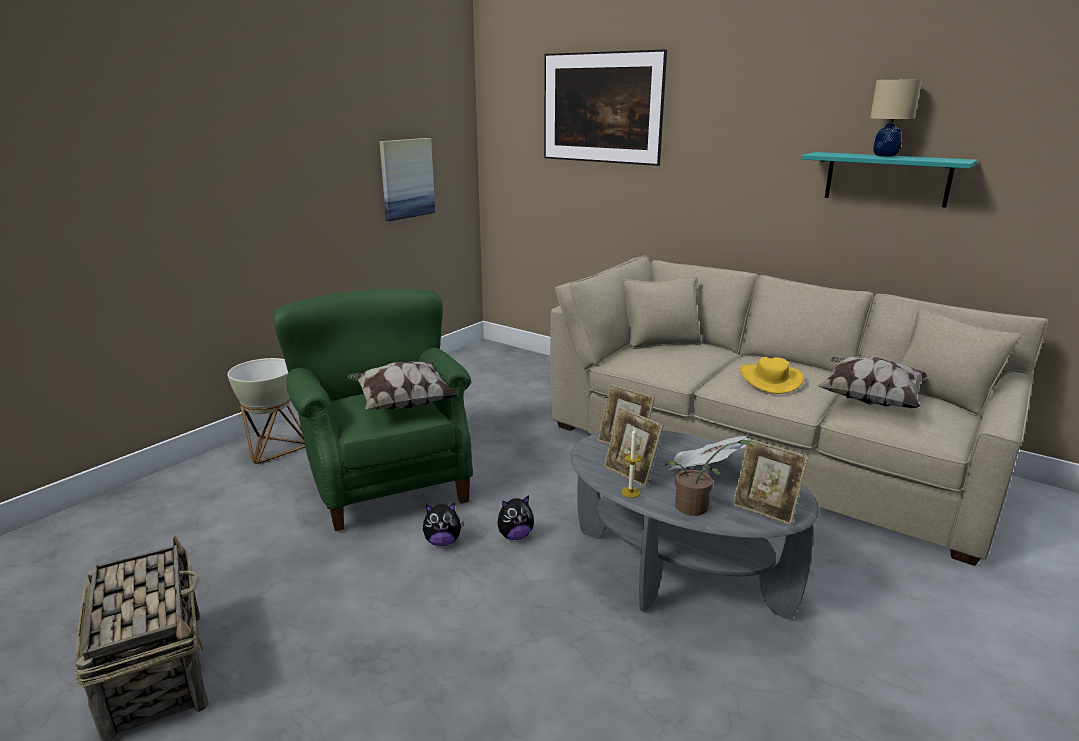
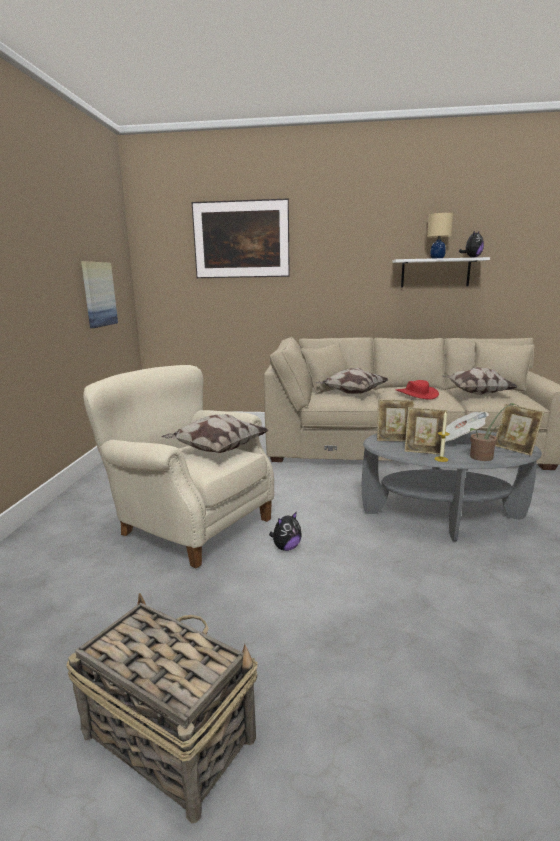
camera: 30 degrees left, 5 degrees down
(274, 449) = (60, 532): planter -> none
(386, 479) = (190, 523): green armchair -> beige armchair
(515, 536) = (328, 528): plush toy -> plush toy (472, 257)
(678, 357) = (351, 393): none -> pillow
(765, 510) = (515, 449): picture frame -> picture frame turned 45 degrees clockwise
(770, 379) = (416, 394): yellow hat -> red hat
(887, 179) = (435, 273): turquoise shelf -> white shelf

